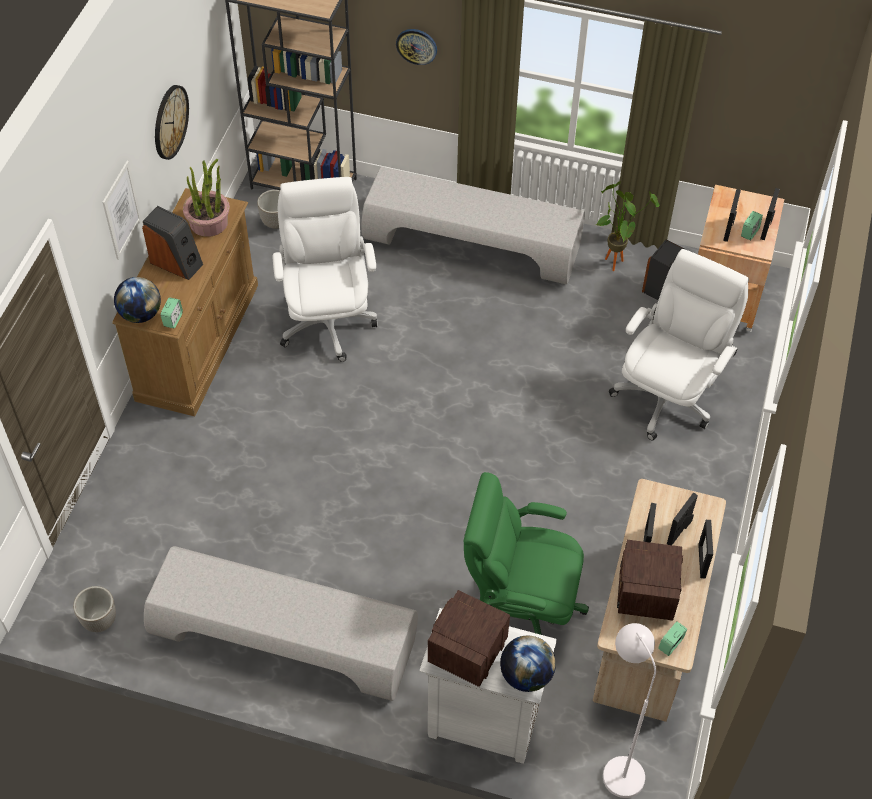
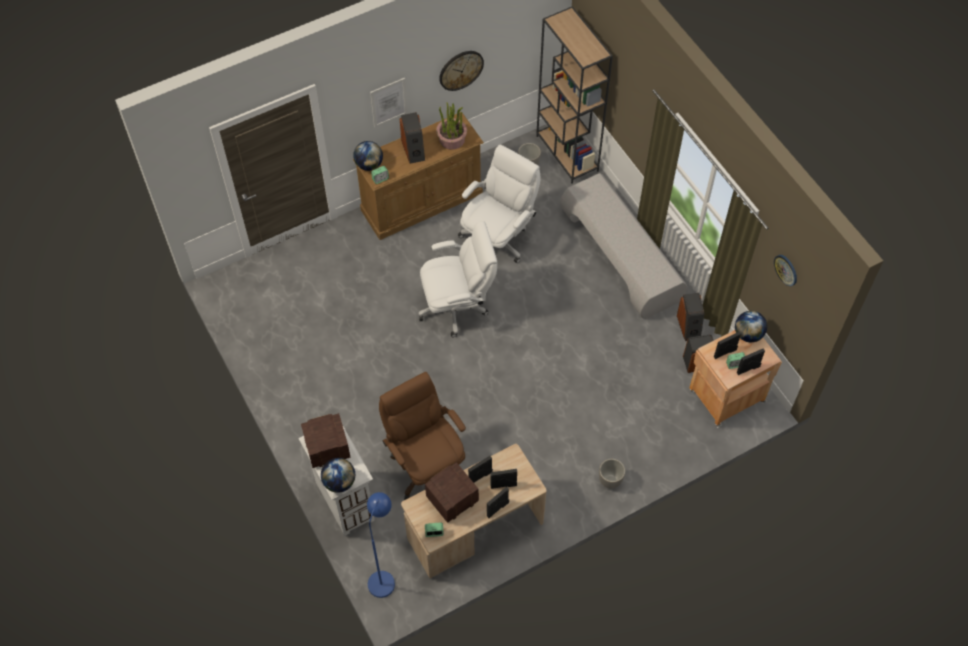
camera: 45 degrees right, 5 degrees up
(100, 621) = (237, 306): planter -> planter (610, 481)
(284, 637) = (305, 382): grey bench -> none
(416, 46) = (639, 115): wall clock -> wall clock (786, 270)
(520, 607) = (426, 464): green office chair -> brown office chair
(615, 260) = (689, 326): potted plant -> speaker
(616, 766) = (384, 576): white floor lamp -> blue floor lamp
(668, 394) = (629, 423): white office chair -> white office chair (458, 306)
(727, 197) = (748, 334): none -> globe

